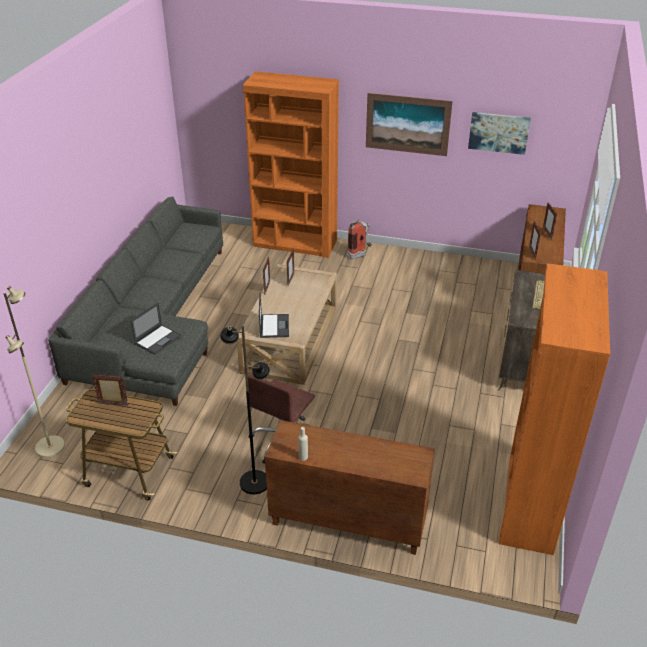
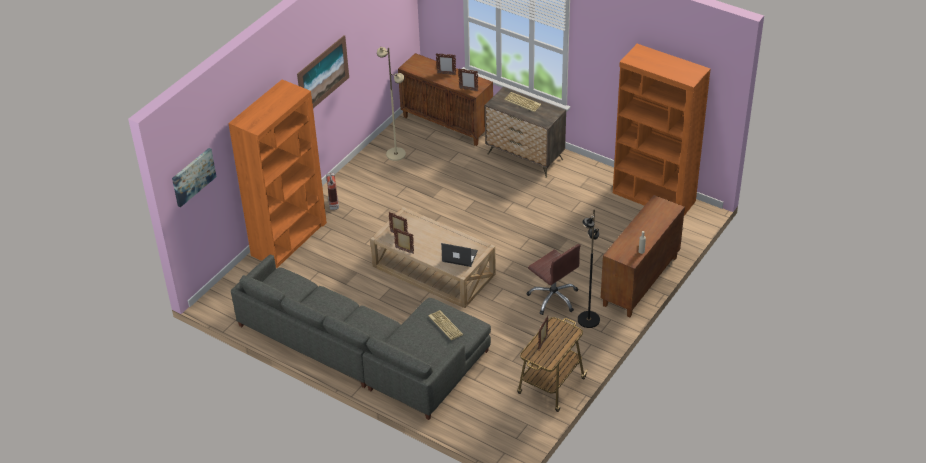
camera: 70 degrees left, 5 degrees up
(50, 447) = (505, 431): beige floor lamp -> beige floor lamp (396, 154)
(158, 339) = (445, 326): laptop -> keyboard
(498, 132) = (371, 34): picture -> picture (193, 176)

